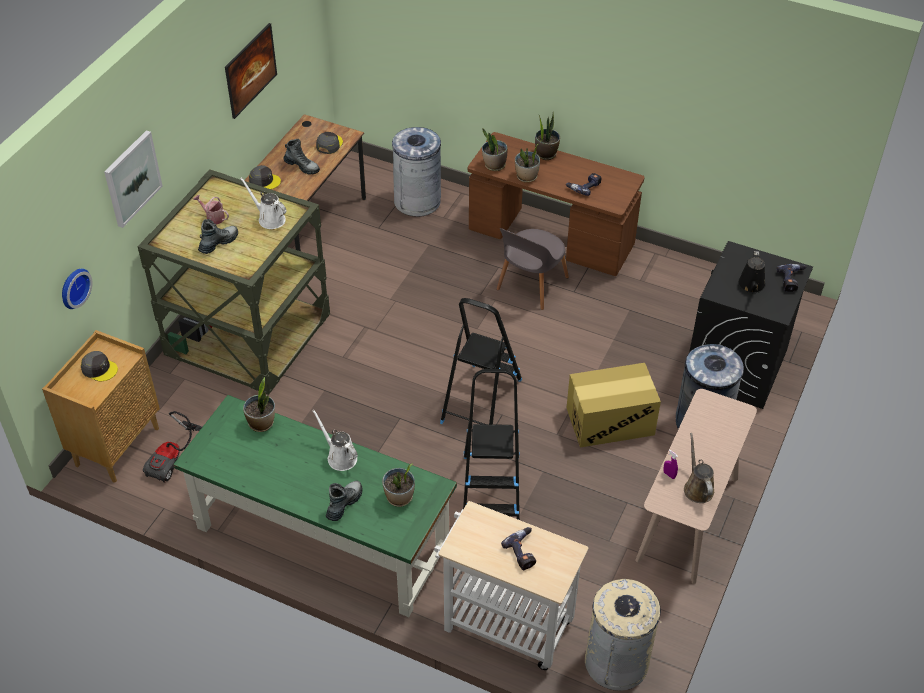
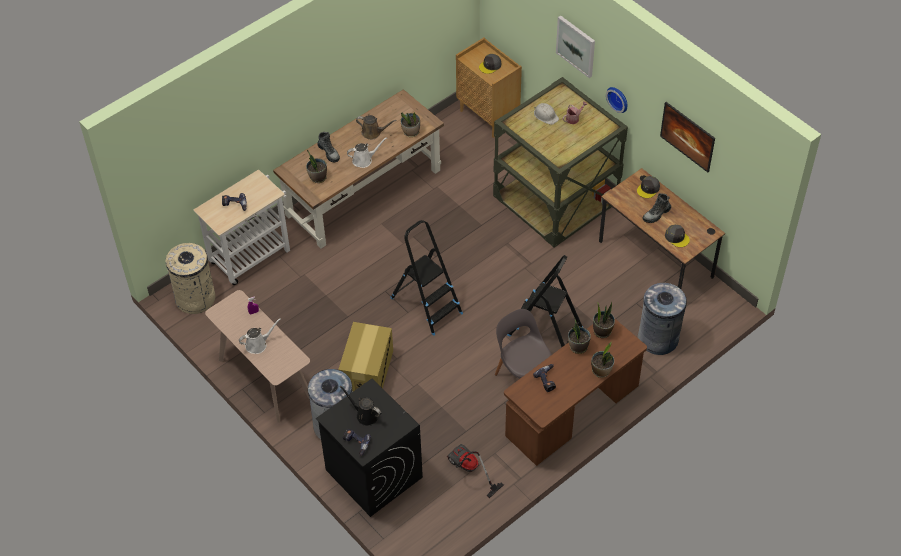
camera: 115 degrees right, 5 degrees up
(73, 287) = (522, 31): wall clock -> wall clock (618, 98)
(174, 459) = (463, 139): vacuum cleaner -> vacuum cleaner (469, 470)
(218, 243) = (545, 115): boot -> white hard hat
(269, 219) = (558, 145): white watering can -> white watering can (258, 344)
(321, 537) = (363, 192): green desk -> brown desk
(491, 492) = (347, 283): black step ladder -> black step ladder (544, 331)
(697, 487) = (235, 322): brown watering can -> brown watering can (373, 133)

